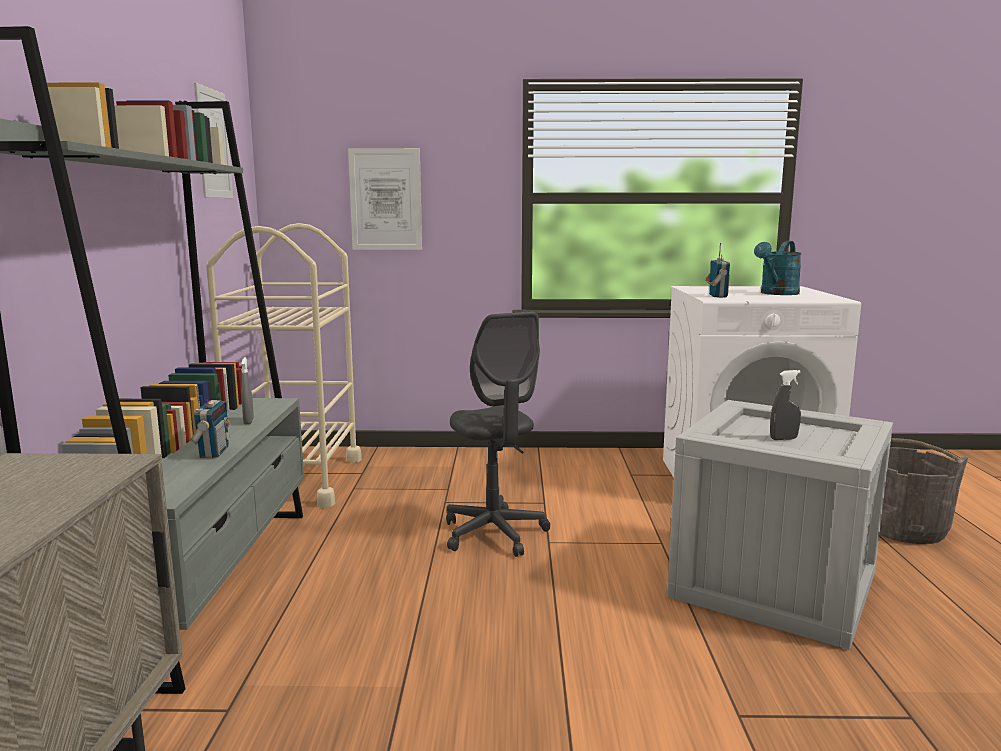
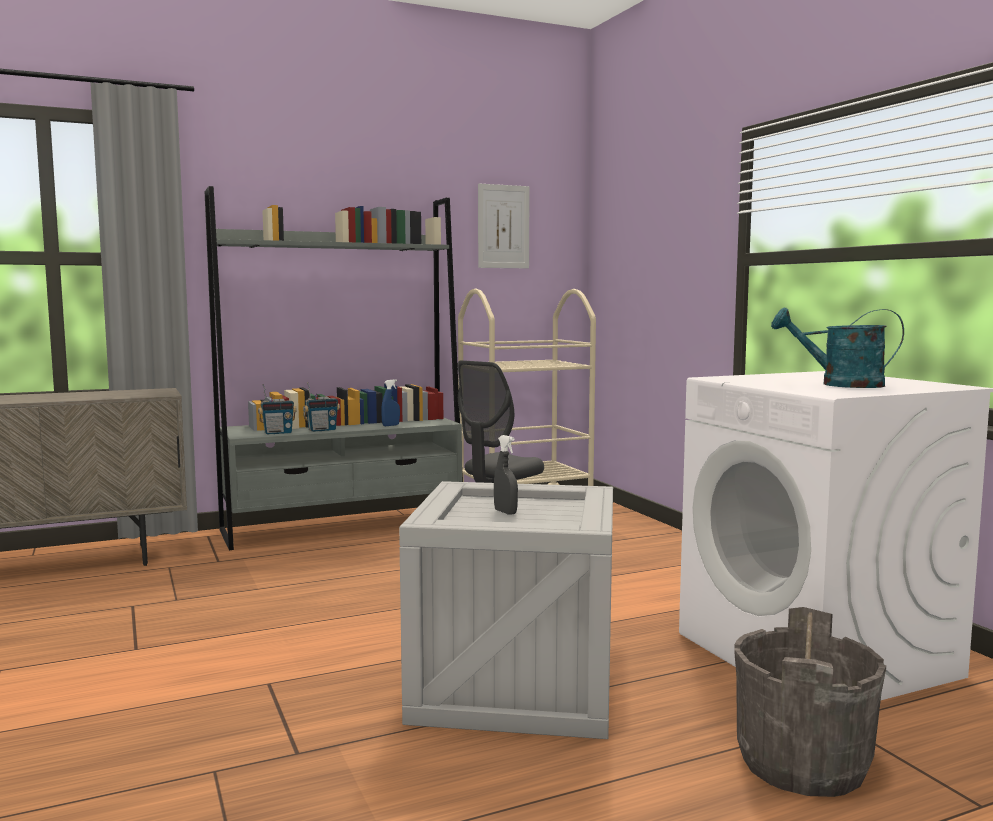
camera: 65 degrees right, 5 degrees down
(248, 421) = (391, 425): grey spray bottle -> blue spray bottle
(385, 199) = (649, 266): picture -> none
(717, 296) = (750, 377): radio -> radio (278, 433)

